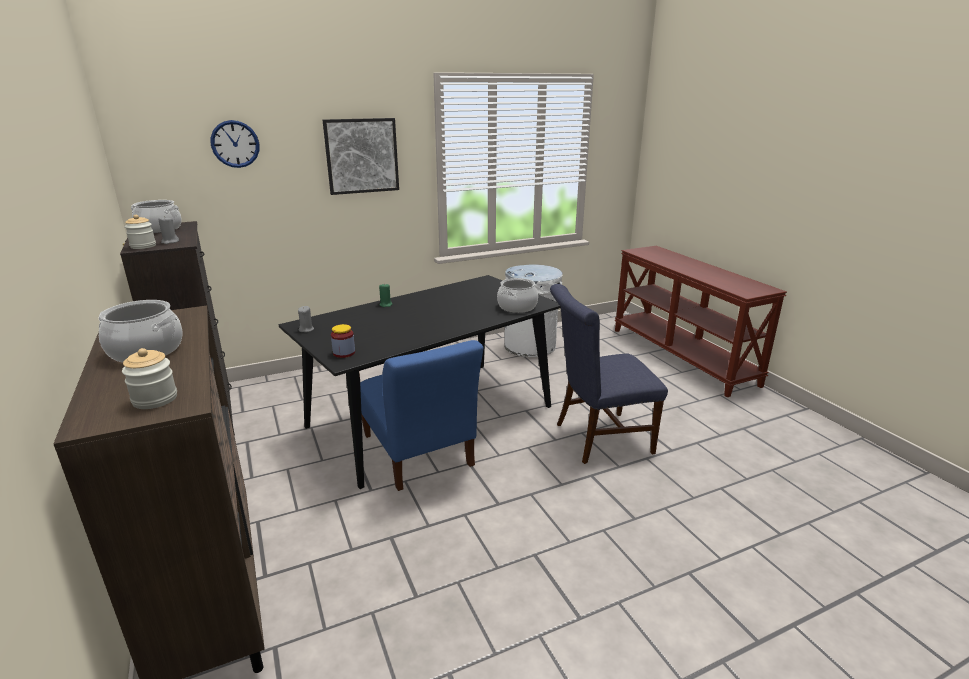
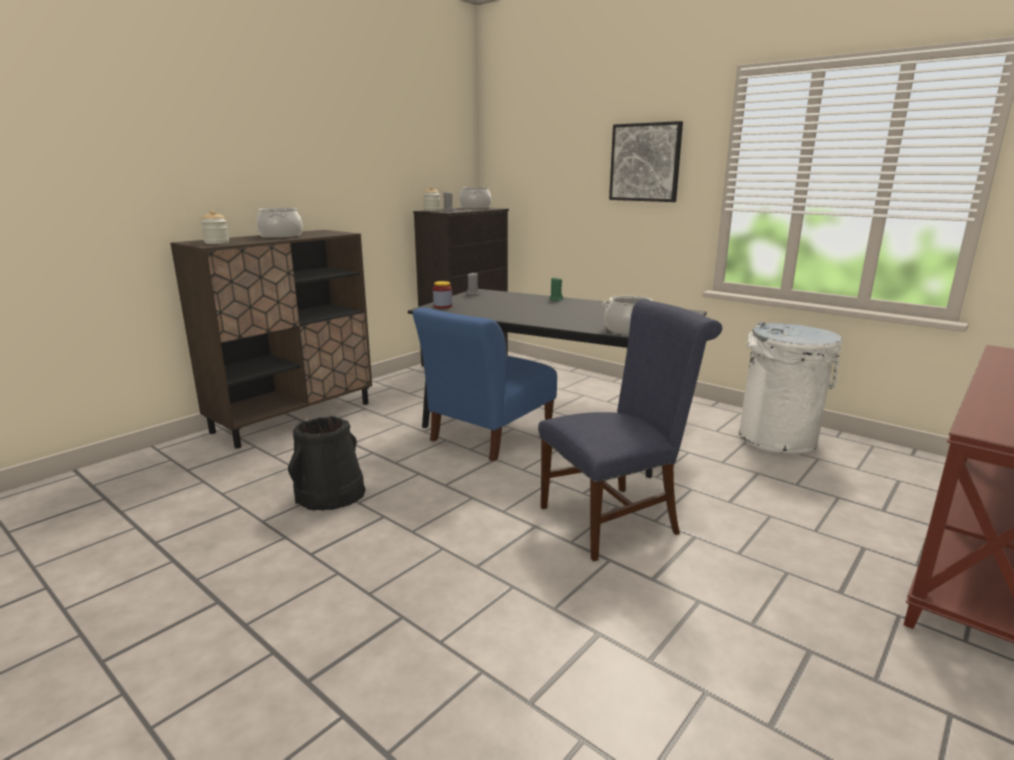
camera: 65 degrees right, 5 degrees down
(235, 144) = (548, 147): wall clock -> none
(467, 586) = (330, 494): none -> black bucket
(597, 438) = (616, 518): blue chair -> blue chair turned 105 degrees clockwise

